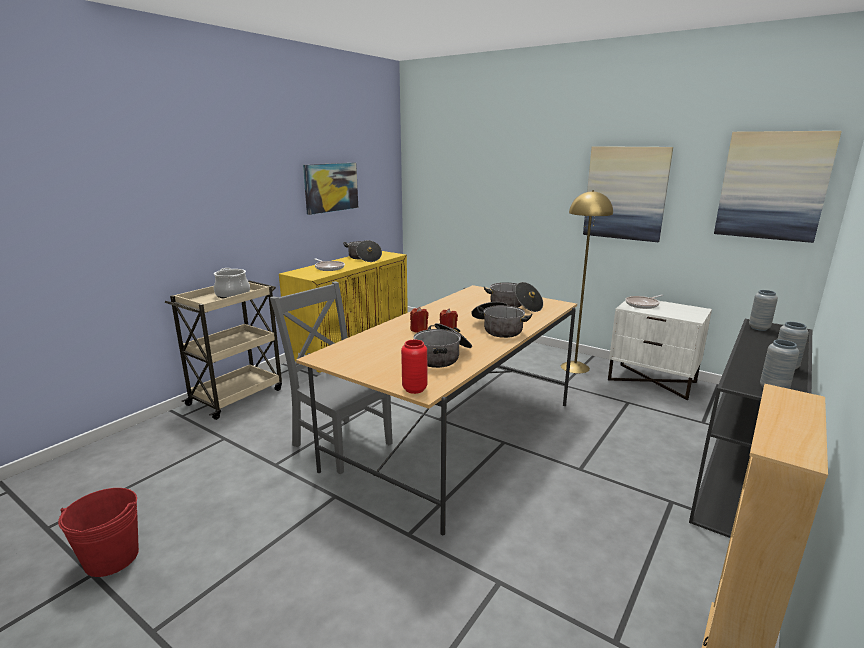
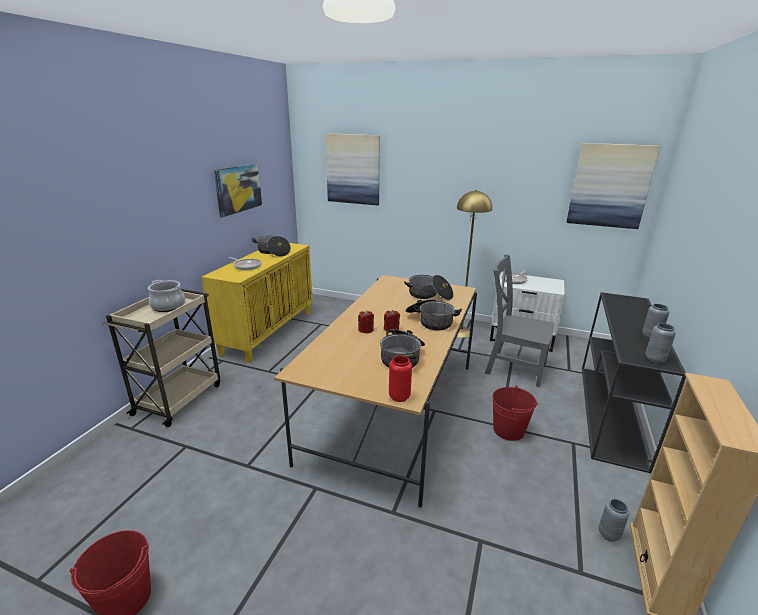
camera: 15 degrees left, 5 degrees up
(340, 442) = (298, 432): grey chair -> grey chair (512, 367)
(589, 475) = (508, 430): none -> red bucket
(626, 193) = (497, 190): picture -> picture (353, 169)
(759, 328) = (615, 301): grey vase -> grey vase (608, 534)

